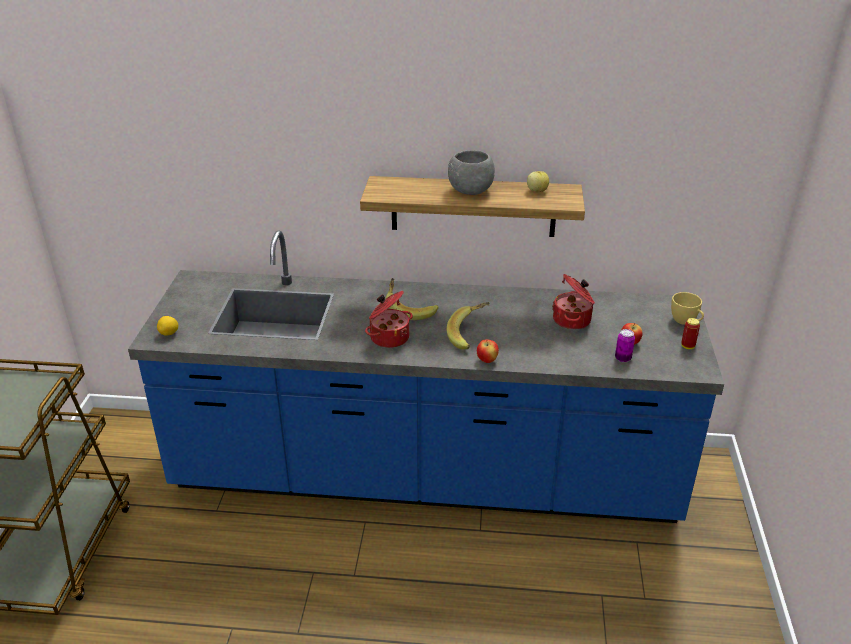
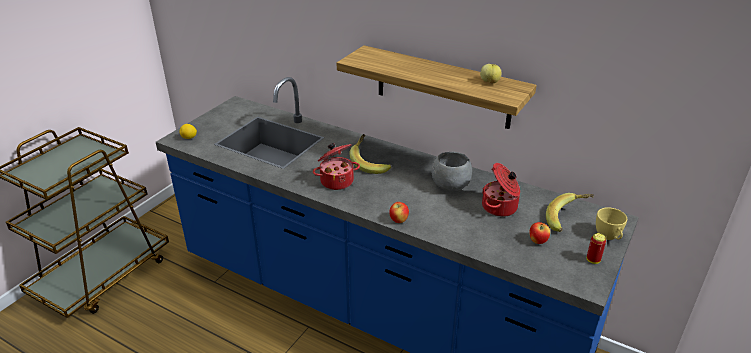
camera: 25 degrees right, 0 degrees up
(470, 335) = (401, 196): banana -> banana (568, 220)
(471, 191) = (432, 71): grey bowl -> grey bowl (450, 186)
(623, 358) = (520, 253): can -> none

